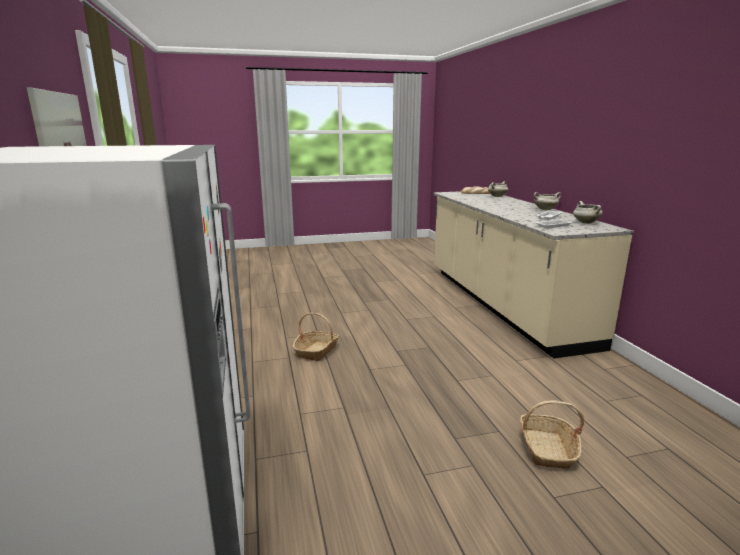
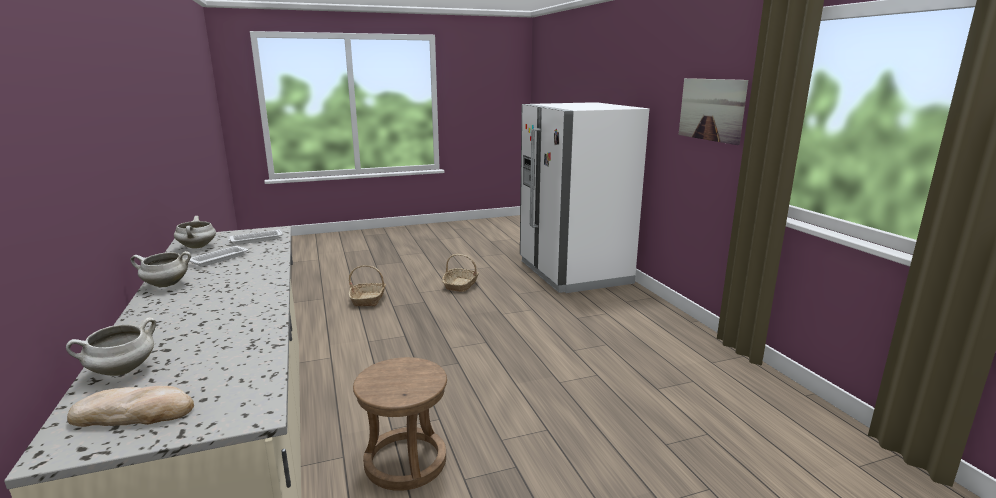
camera: 175 degrees right, 0 degrees up
(316, 351) = (548, 359): basket -> basket (460, 285)
(421, 305) = (405, 461): none -> brown stool

